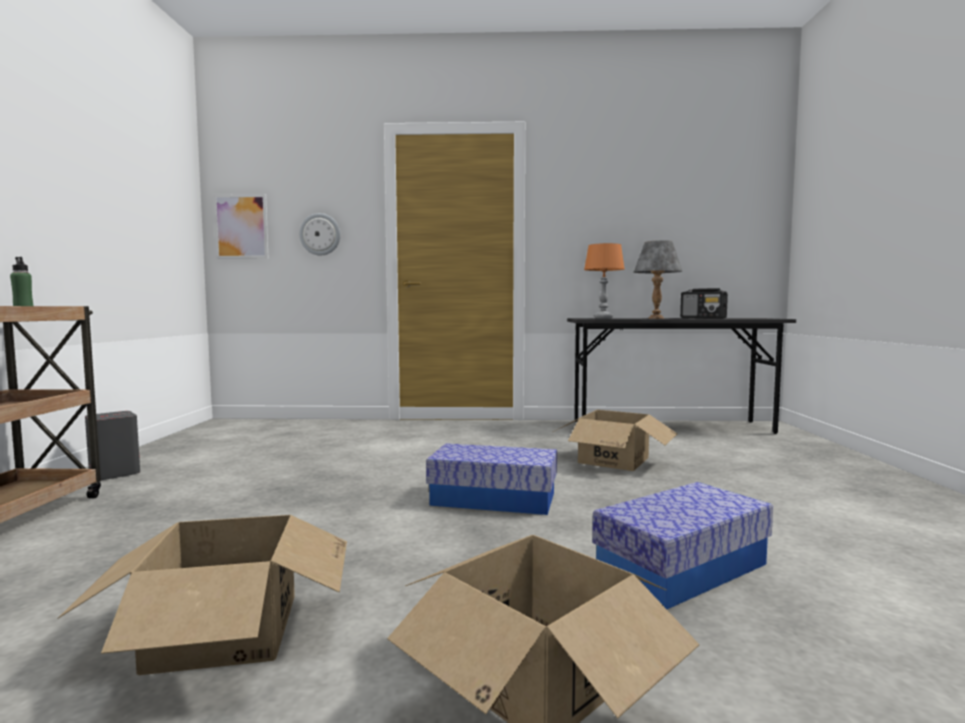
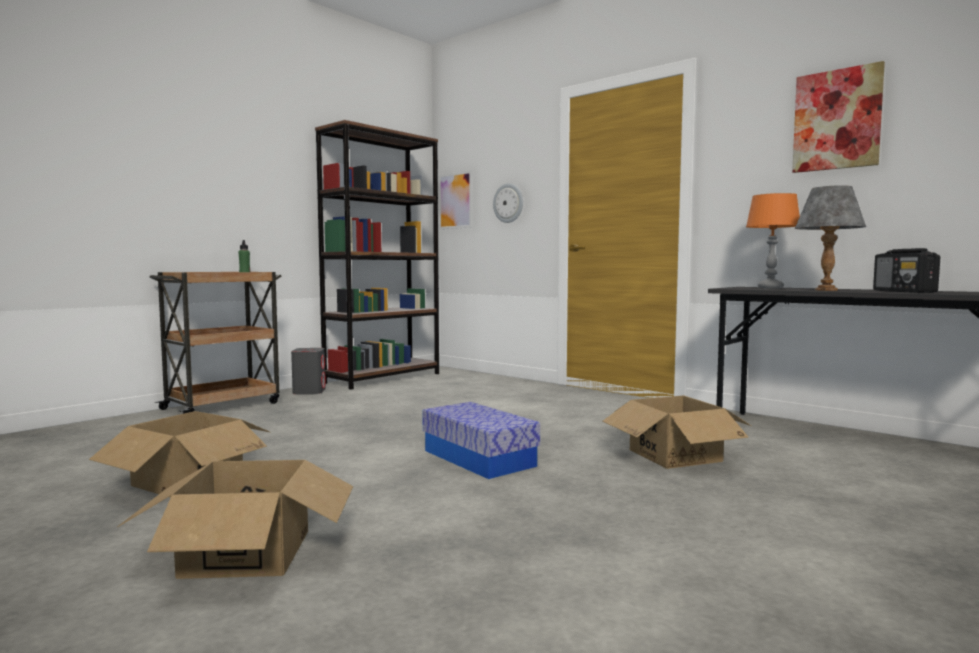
camera: 40 degrees right, 0 degrees up
(184, 441) = (383, 378): none -> brown bookcase
(636, 191) = (837, 120): none -> picture
(682, 567) = (486, 542): storage box -> none

